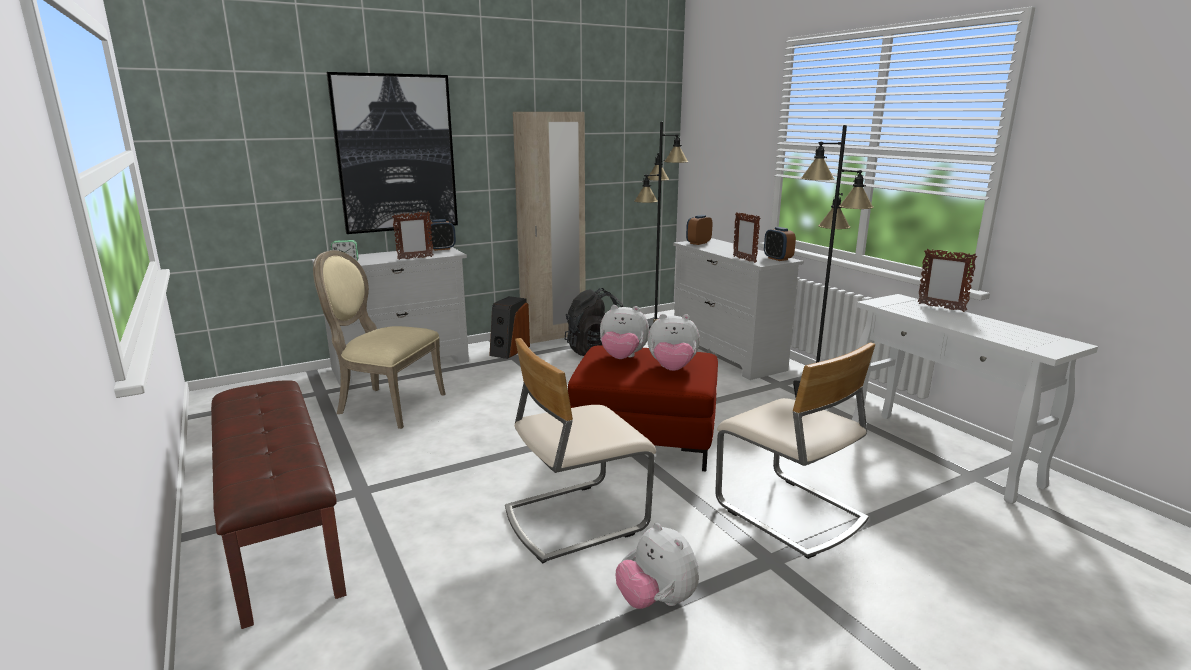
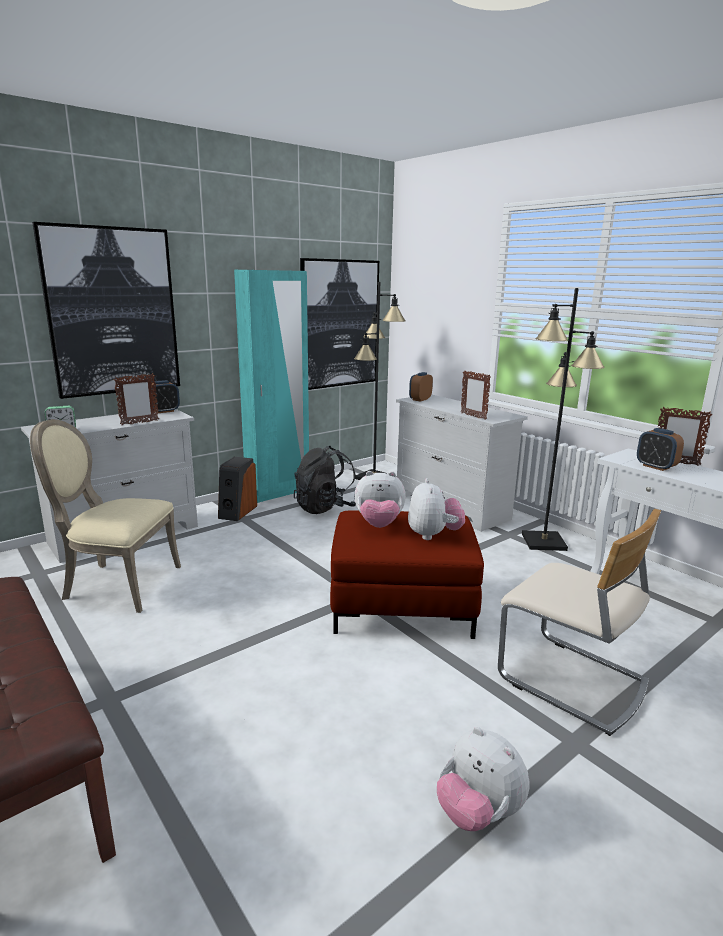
camera: 10 degrees left, 0 degrees up
(553, 335) = (278, 493): beige wardrobe -> turquoise wardrobe
(574, 518) = (359, 711): beige chair -> none
(623, 165) = (339, 324): none -> picture
(672, 369) = (433, 535): plush toy -> plush toy turned 90 degrees counterclockwise
(777, 259) = (503, 415): alarm clock -> alarm clock (656, 467)

